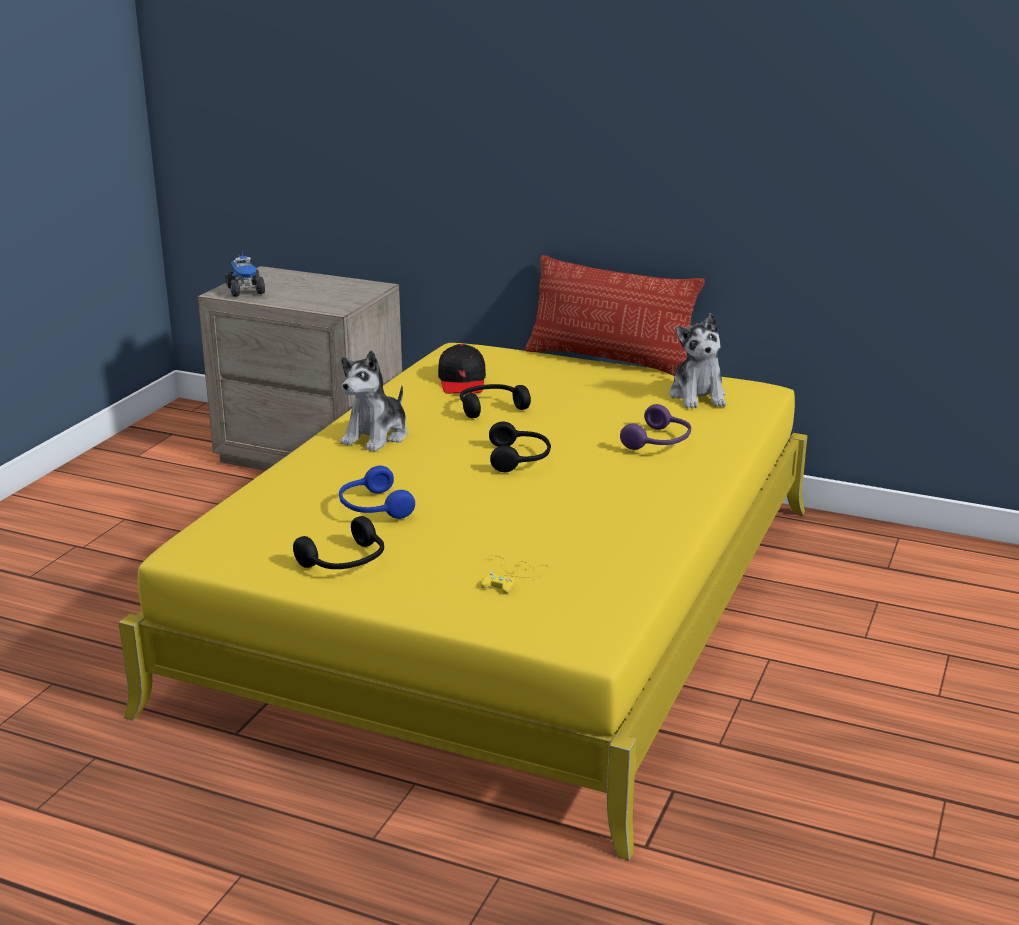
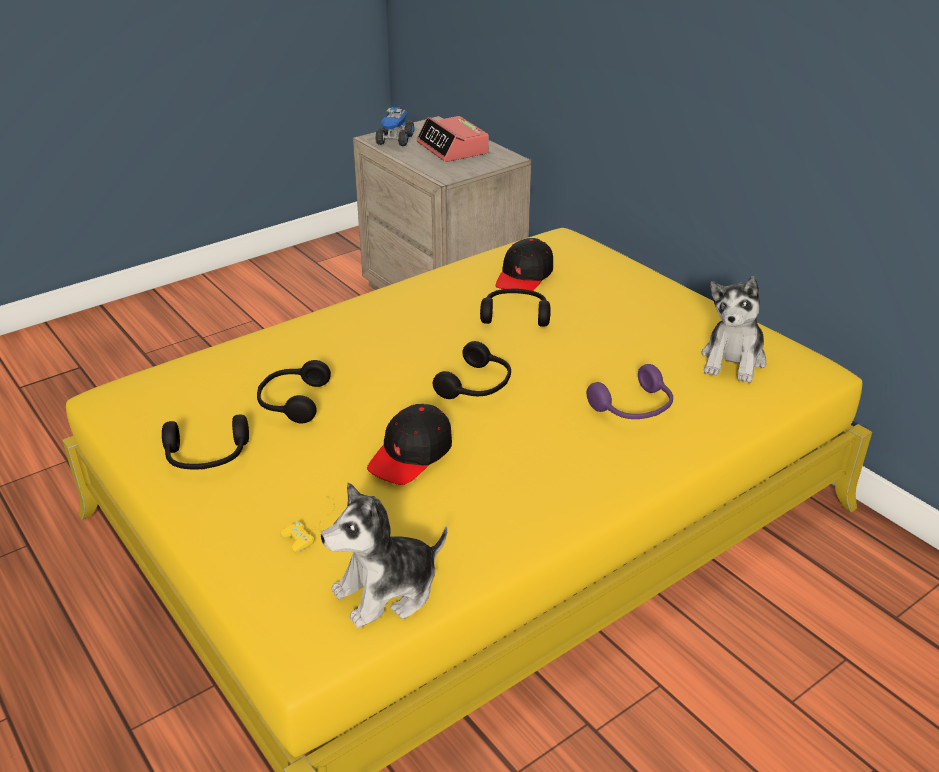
camera: 30 degrees right, 10 degrees up
(313, 288) = (453, 148): none -> alarm clock
(373, 508) = (292, 401): blue headphones -> black headphones
(377, 436) = (384, 319): plush toy -> plush toy (387, 591)
(522, 513) = (411, 454): none -> black cap
(610, 361) = (691, 289): pillow -> none

